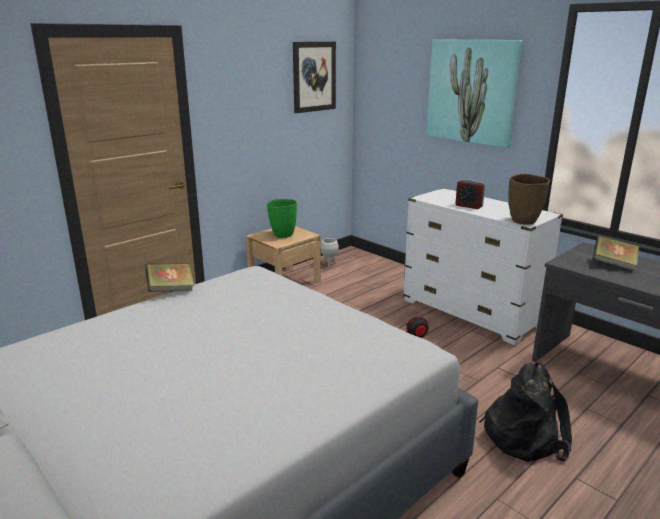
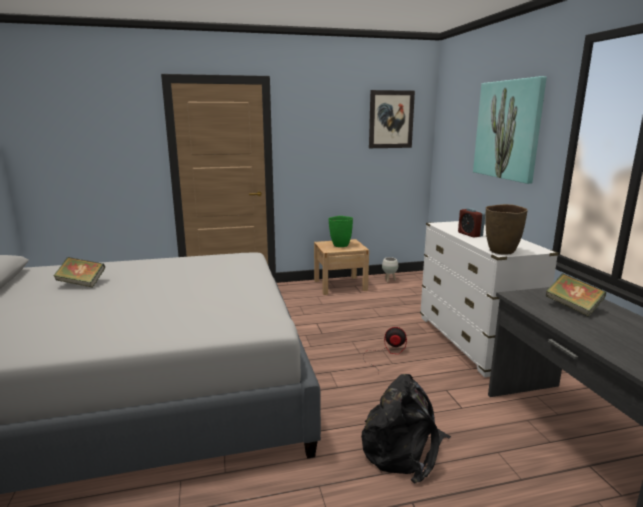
camera: 30 degrees right, 5 degrees down
(171, 290) = (182, 255): book -> book (82, 284)

